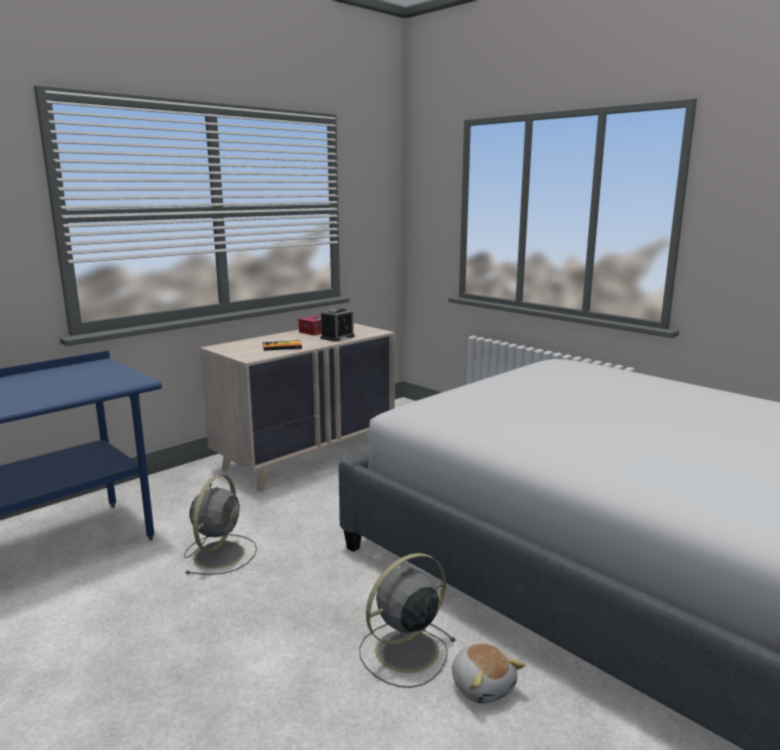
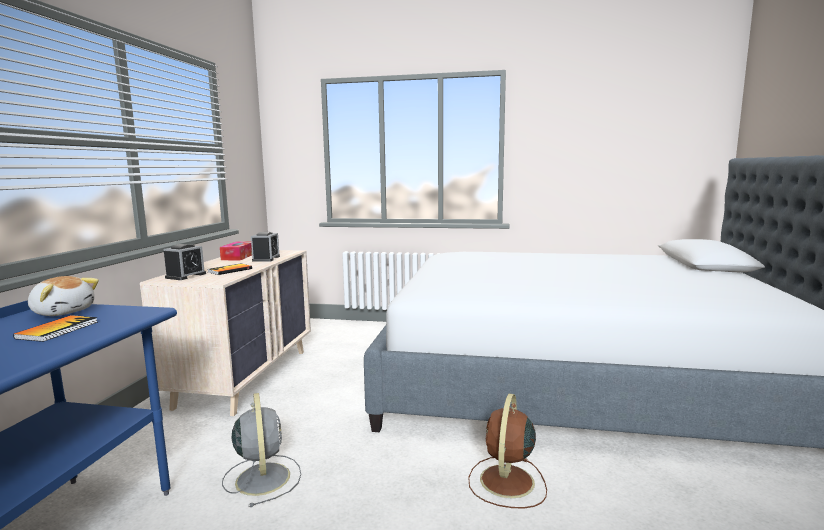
camera: 35 degrees left, 5 degrees down
(67, 385) = (57, 330): none -> book
(240, 346) = (186, 276): none -> alarm clock
(404, 652) = (506, 482): grey fan -> brown fan
(483, 685) = (578, 479): plush toy -> plush toy (63, 312)

